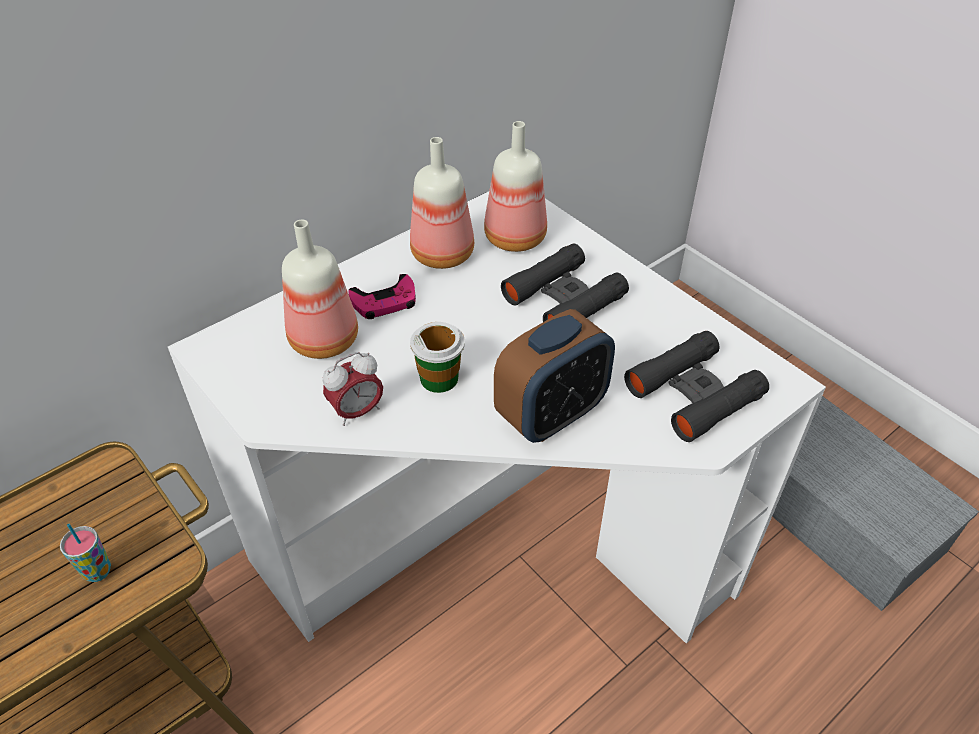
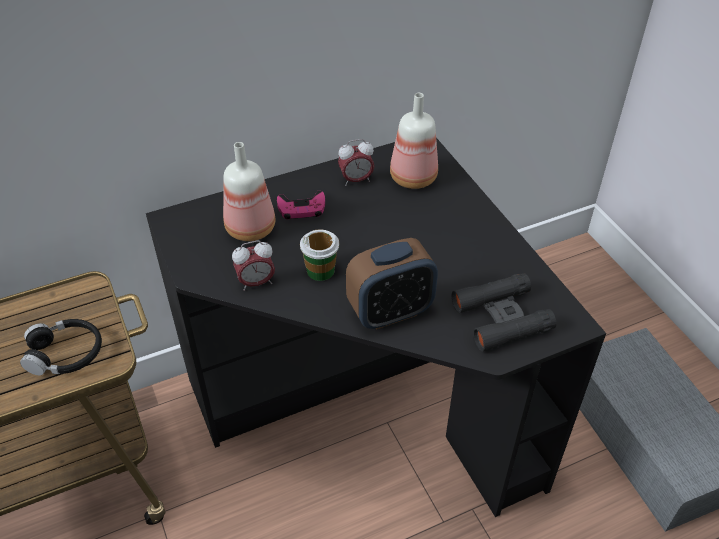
camera: 15 degrees right, 0 degrees up
(97, 571) = (65, 354): cup -> black headphones
(443, 253) = (356, 180): bottle -> alarm clock
(490, 544) = (367, 409): white desk -> black desk
(564, 298) = (432, 229): black binoculars -> none

